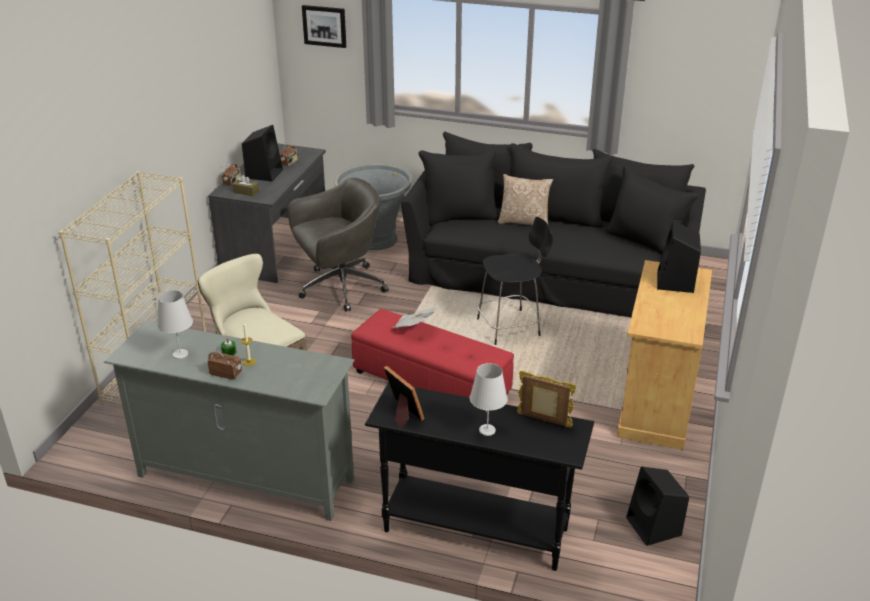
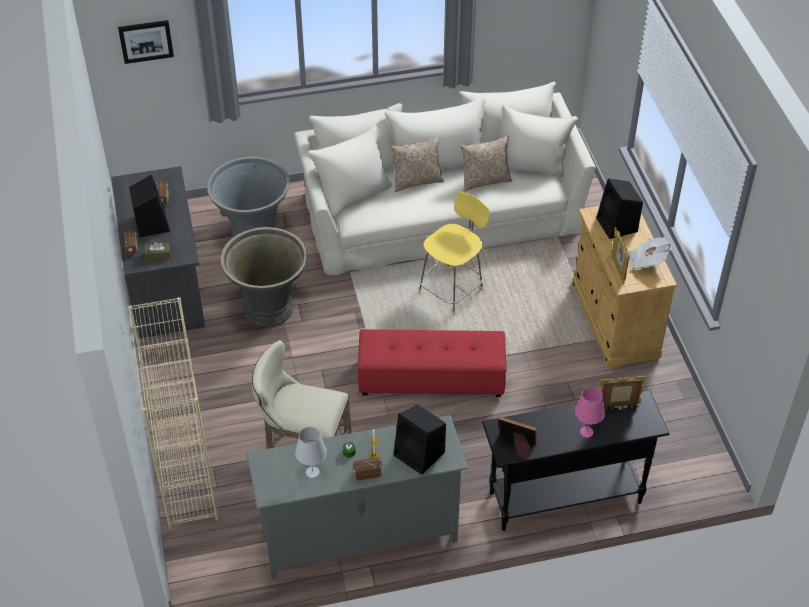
camera: 30 degrees left, 15 degrees up
(340, 288) = (269, 308): grey office chair -> grey planter
(414, 327) = (408, 339): newspaper -> newspaper (646, 261)
(487, 430) = (586, 432): white table lamp -> pink table lamp
(510, 327) = (452, 290): black stool -> yellow stool
(549, 273) = (441, 214): black sofa -> beige sofa
(588, 238) = (485, 180): none -> pillow
(645, 314) = (618, 270): none -> picture frame
(654, 527) = (682, 435): black speaker -> black speaker (420, 454)

